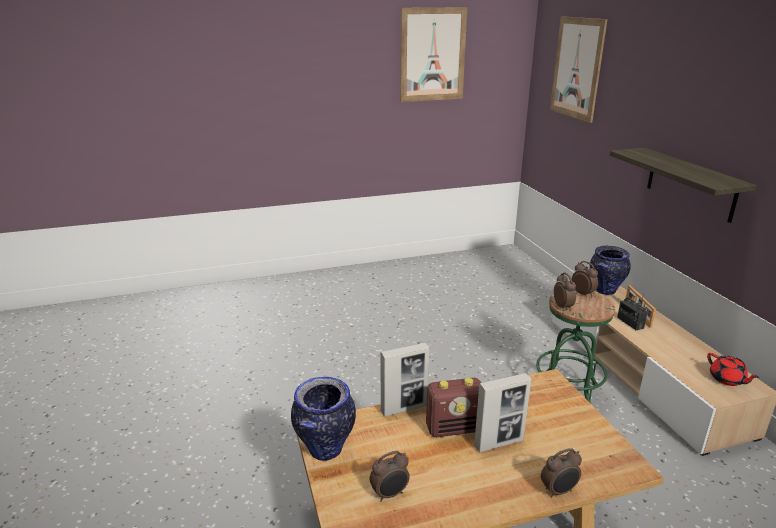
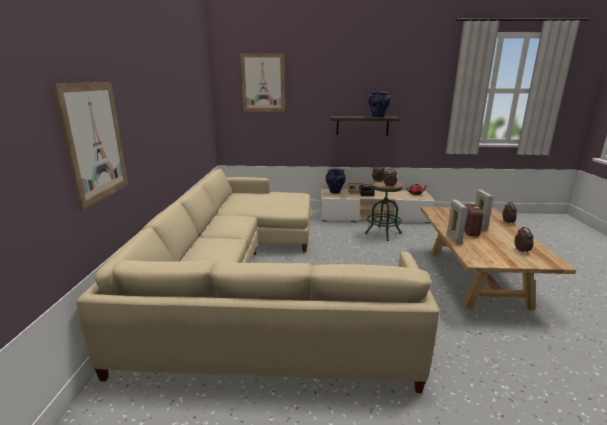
camera: 70 degrees left, 5 degrees down
(323, 313) = (248, 283): none -> beige sofa
(325, 451) = (493, 261): vase -> vase (378, 117)
(432, 55) = (187, 78): picture -> picture (95, 142)

